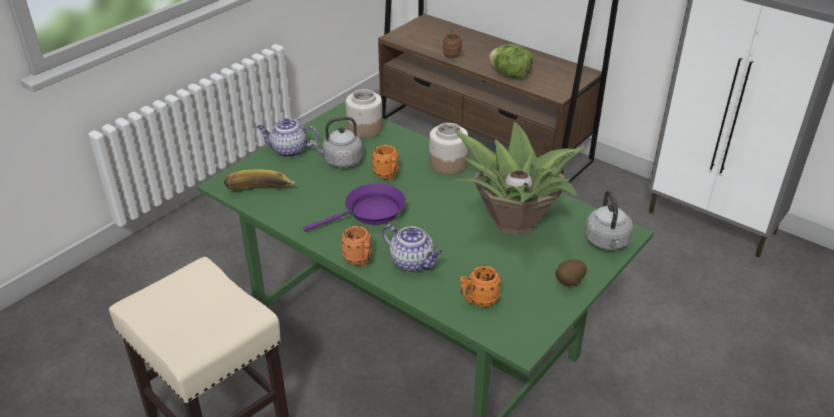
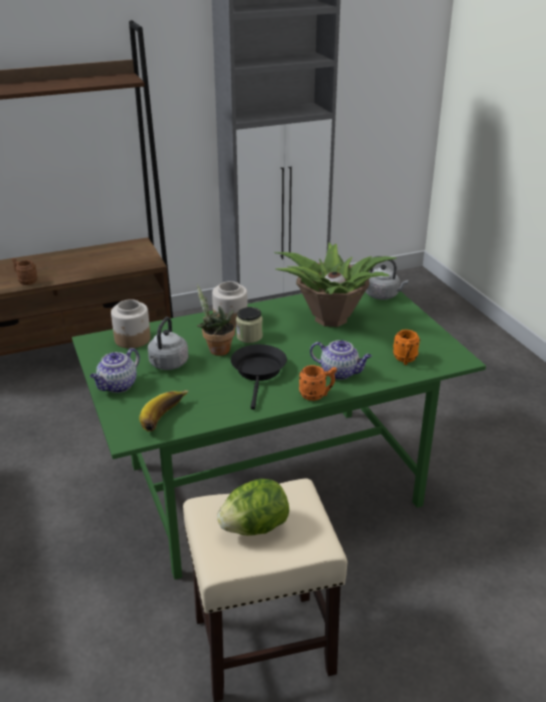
camera: 60 degrees left, 5 degrees down
(370, 213) = (259, 372): purple frying pan -> black frying pan
(387, 176) = (216, 349): orange mug -> potted plant
(413, 263) = (340, 372): teapot -> teapot turned 45 degrees clockwise
(428, 185) = (249, 336): none -> jar
(510, 75) = (98, 270): lettuce -> lettuce (255, 527)
(568, 282) = (412, 322): potato -> none

